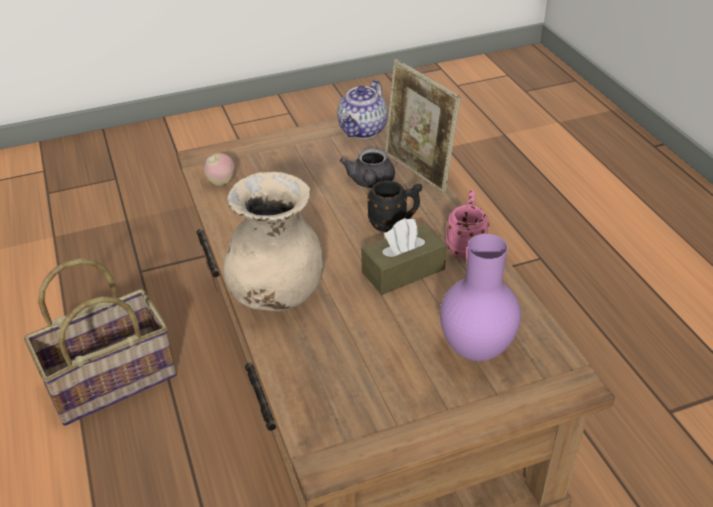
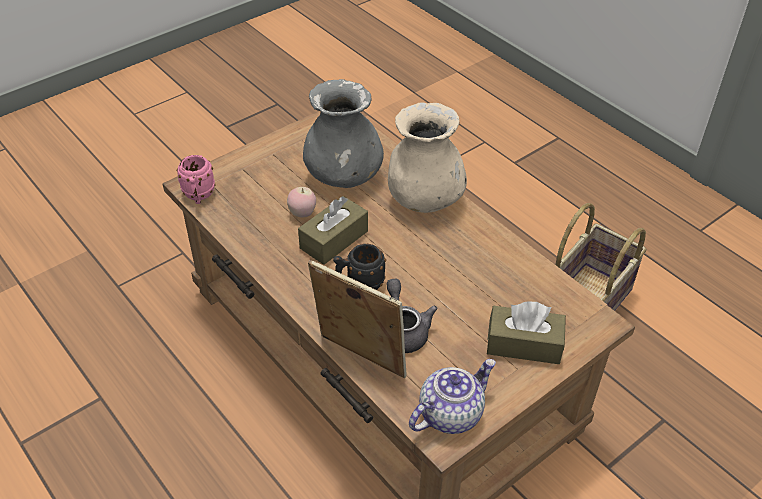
camera: 160 degrees right, 5 degrees up
(221, 182) = (552, 295): apple -> apple (302, 213)
(276, 156) = (524, 344): none -> brown tissue box
(359, 347) = (344, 176): none -> grey vase
(363, 130) = (450, 413): teapot -> teapot turned 45 degrees clockwise
(466, 245) = (286, 276): pink mug -> pink mug (198, 196)
(474, 350) = (262, 191): purple vase -> none

